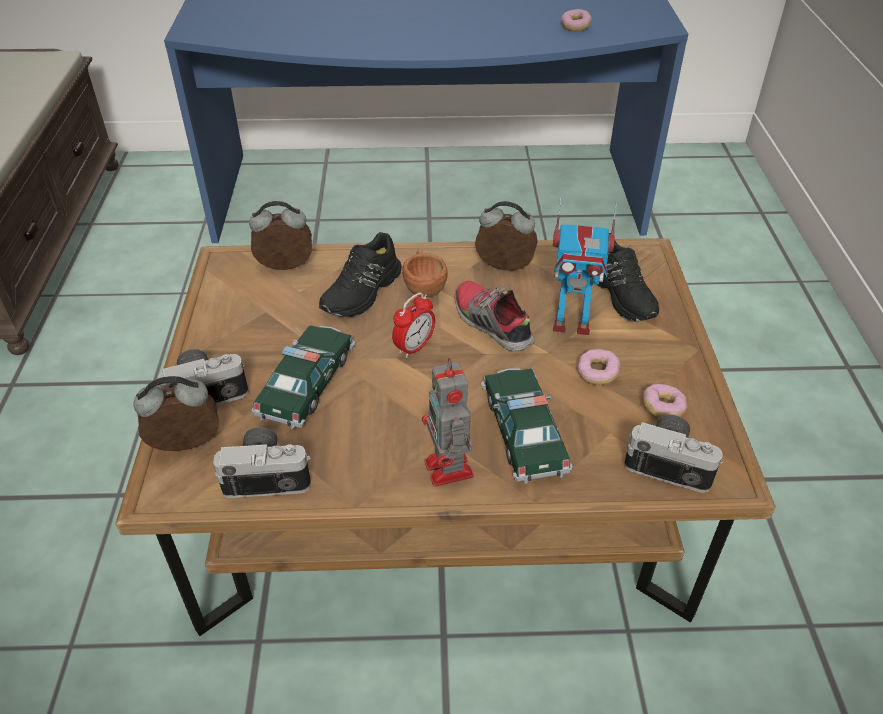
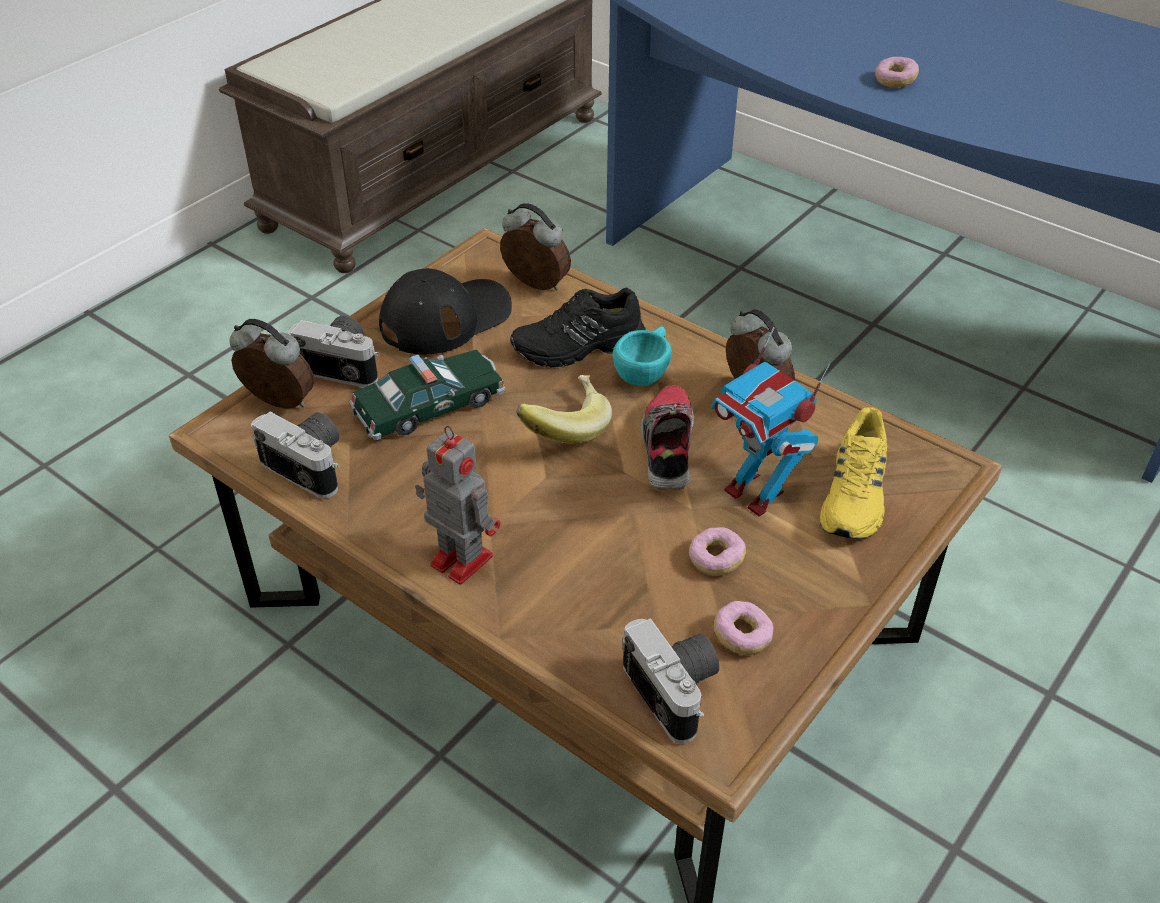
camera: 40 degrees right, 0 degrees up
(247, 319) = (446, 317): none -> black cap
(414, 347) = (563, 427): alarm clock -> banana
(424, 286) = (645, 372): brown cup -> turquoise cup
(449, 470) = (459, 558): toy robot -> toy robot turned 105 degrees clockwise
(523, 432) = (568, 568): toy car -> none
(575, 27) = (1113, 137): donut -> donut (895, 81)
(622, 293) = (856, 495): black shoe -> yellow shoe

